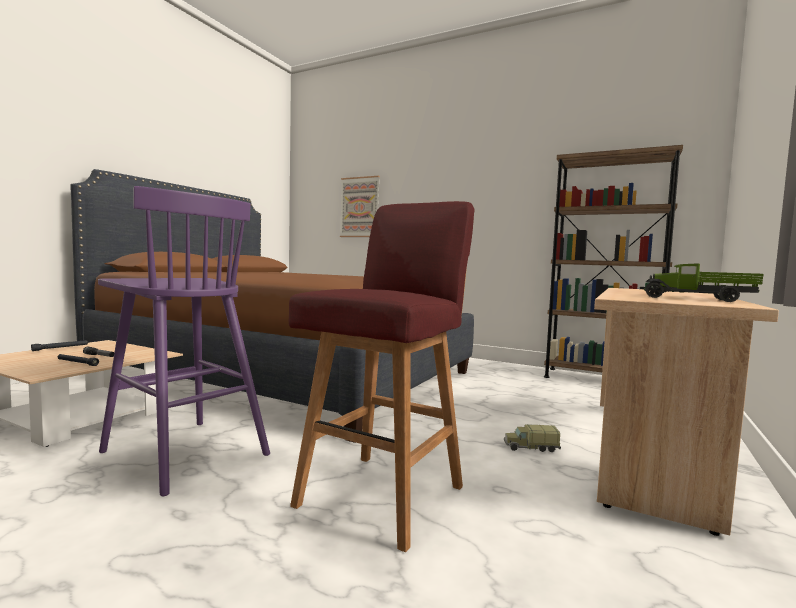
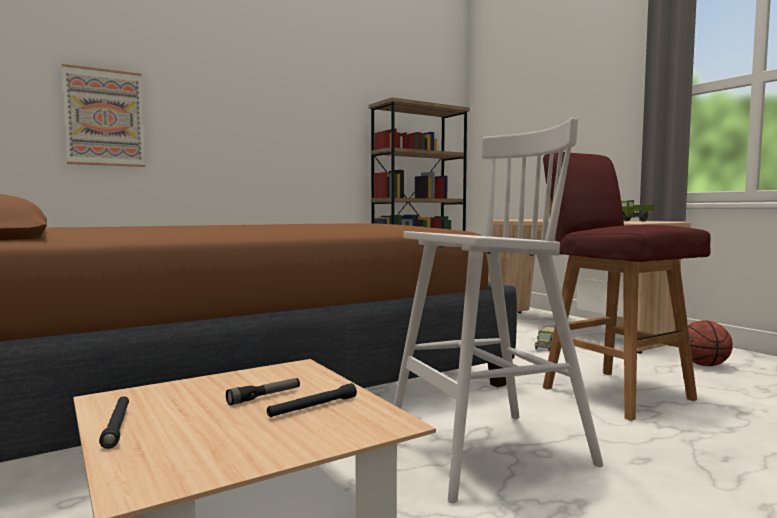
camera: 60 degrees left, 0 degrees up
(183, 453) = (485, 454): purple stool -> white stool
(624, 566) = (704, 365): none -> basketball

